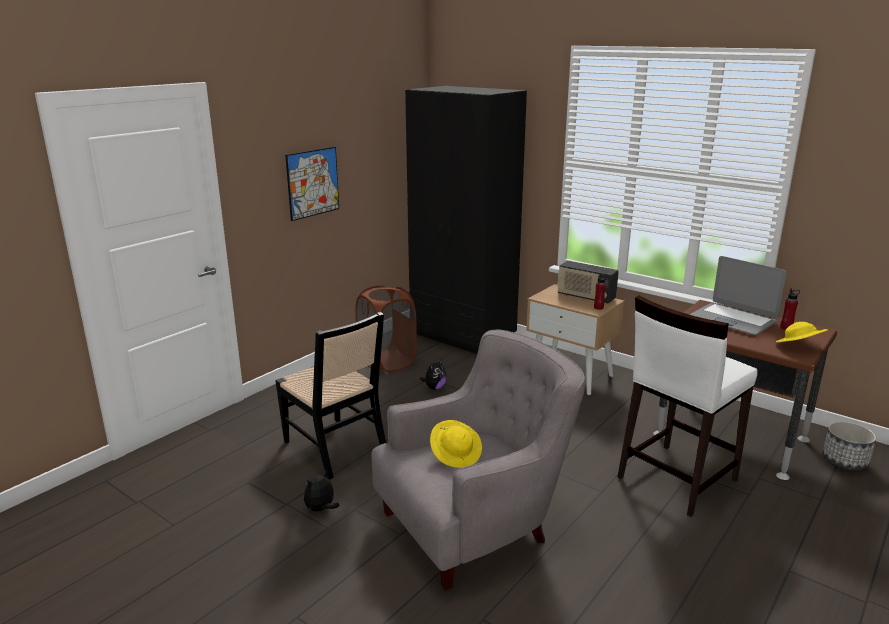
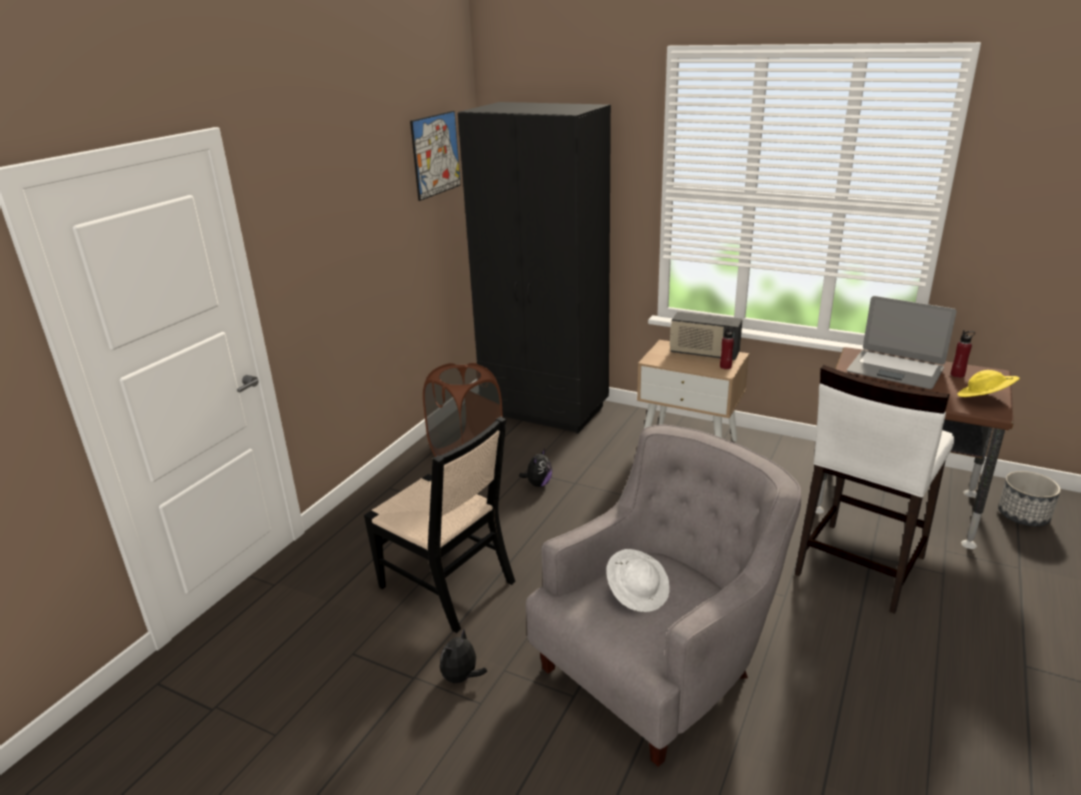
camera: 10 degrees left, 5 degrees up
(313, 183) = (358, 245): picture -> picture (436, 154)
(456, 454) = (638, 592): yellow hat -> white hat

